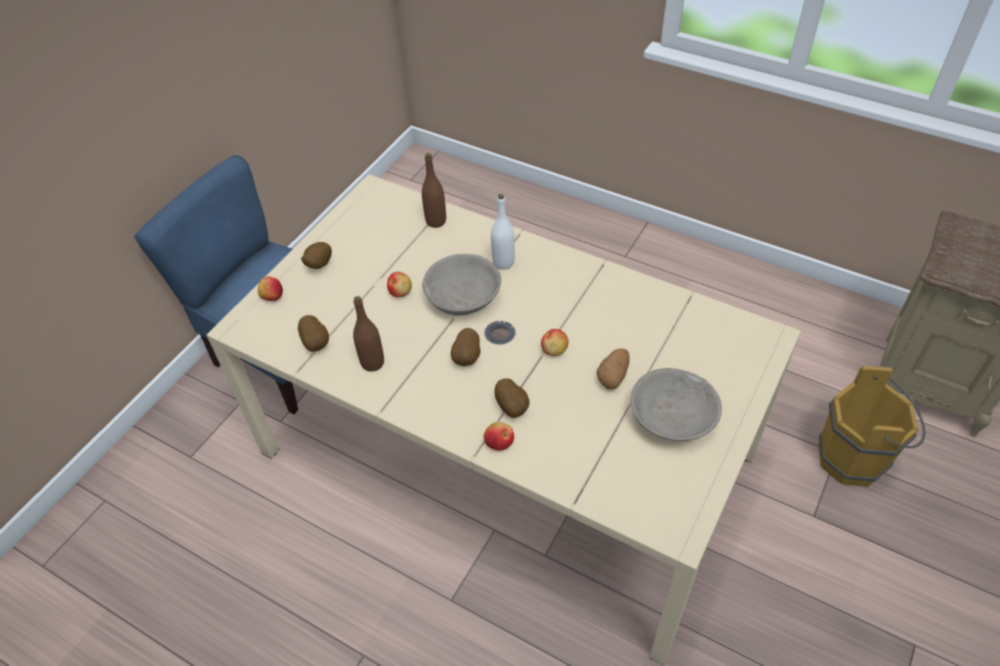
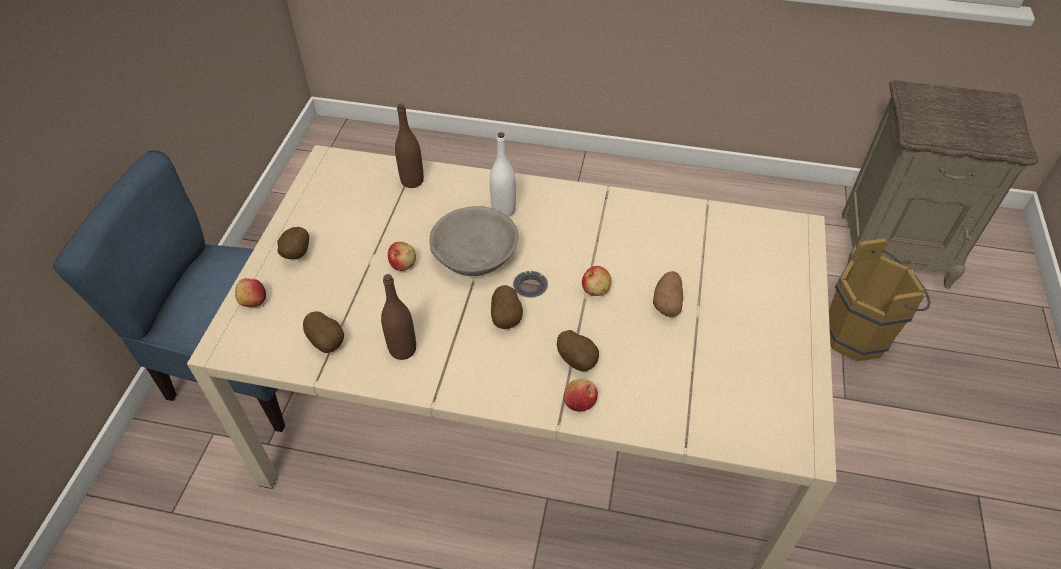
camera: 20 degrees left, 0 degrees up
(672, 417) = (744, 331): grey bowl -> none

